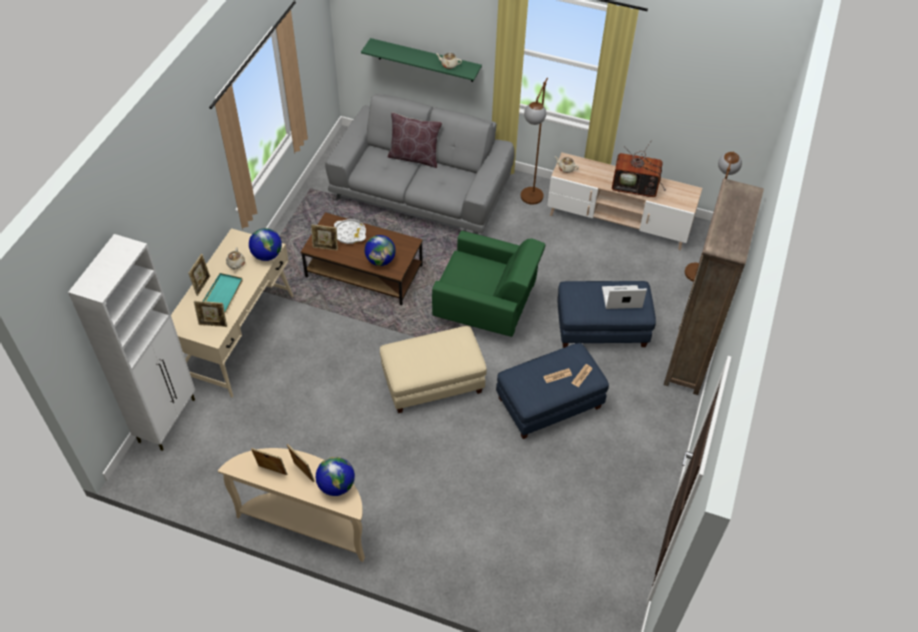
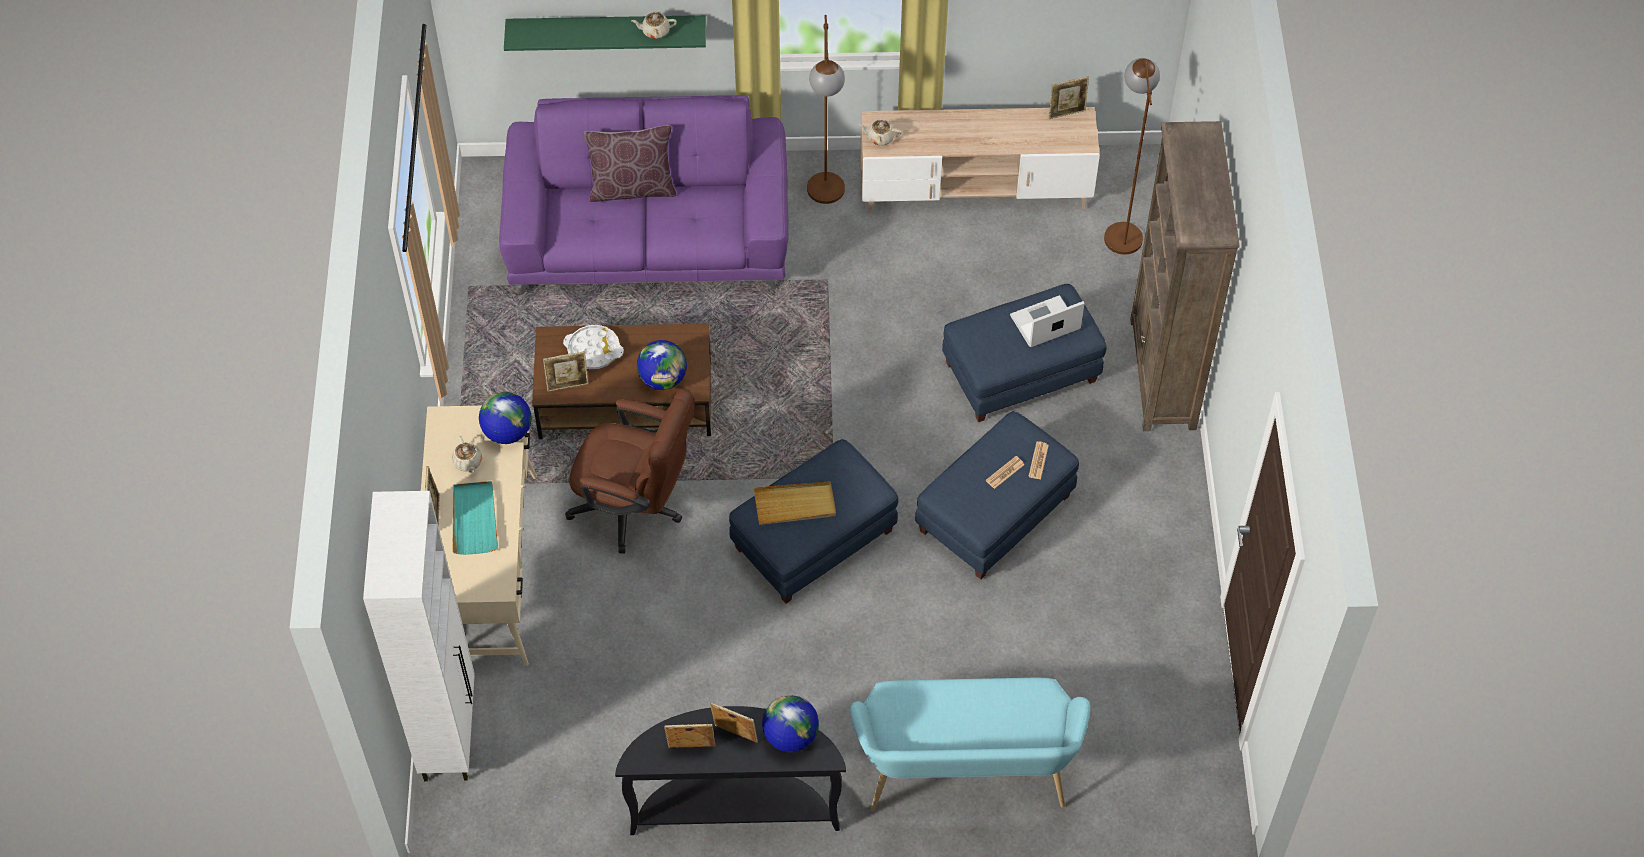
camera: 20 degrees left, 5 degrees up
(213, 324) = (487, 567): picture frame -> picture frame (1066, 113)
(307, 523) = (734, 806): beige console table -> black console table
(339, 331) = (636, 509): none -> brown office chair
(420, 353) = (795, 505): none -> beige tray
(421, 191) = (650, 235): grey sofa -> purple sofa
(432, 382) = (813, 540): beige ottoman -> blue ottoman
(457, 556) = (964, 776): none -> turquoise bench
(486, 307) = (839, 396): green armchair -> none
(636, 186) = (997, 135): television -> none

